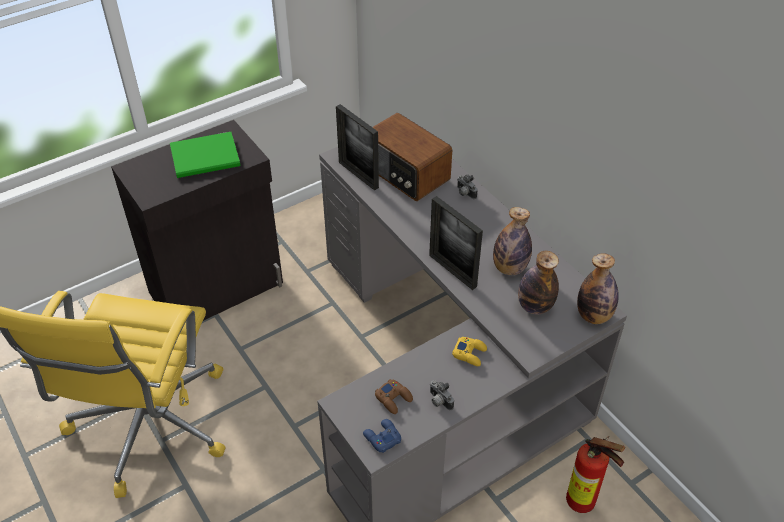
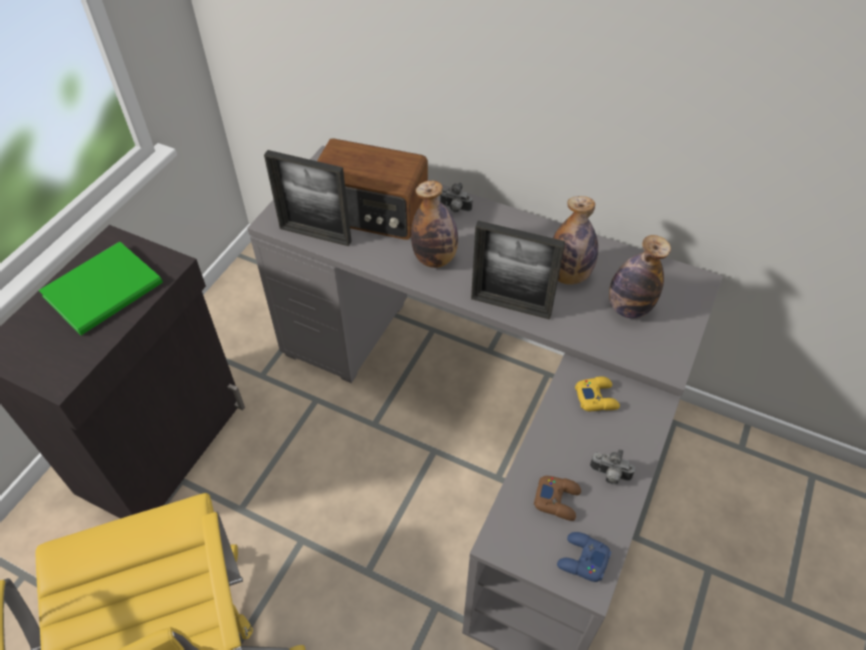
camera: 30 degrees left, 5 degrees up
(584, 504) = (717, 494): fire extinguisher -> none
(594, 315) = (693, 291): bottle -> bottle (435, 258)

